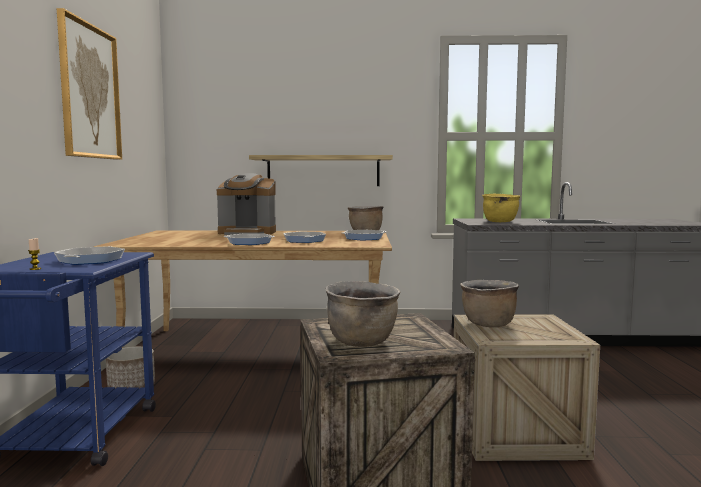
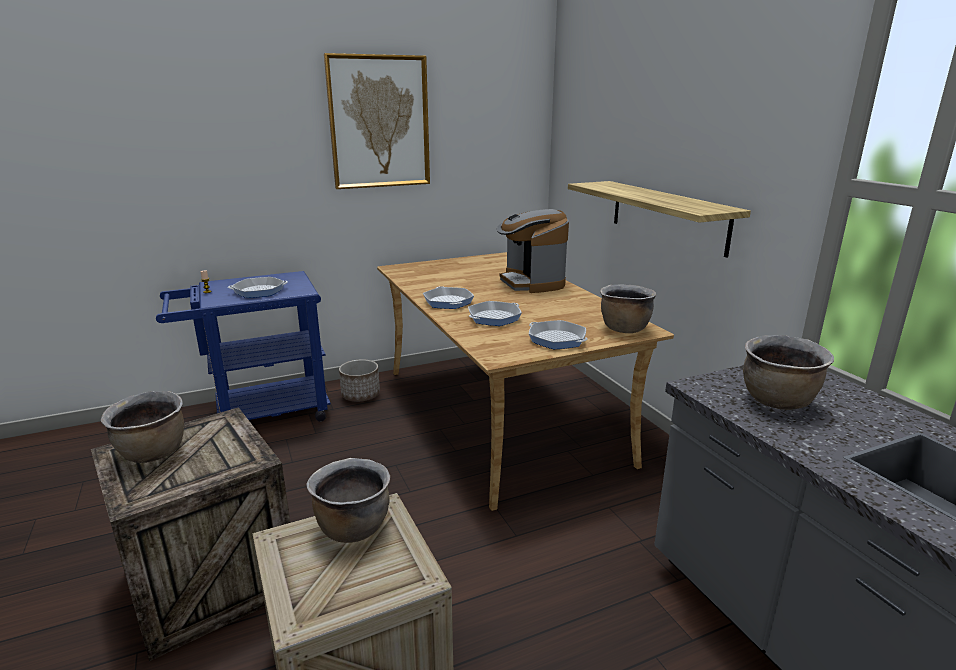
camera: 65 degrees right, 15 degrees up
(500, 222) = (777, 401): yellow cooking pot -> brown cooking pot

